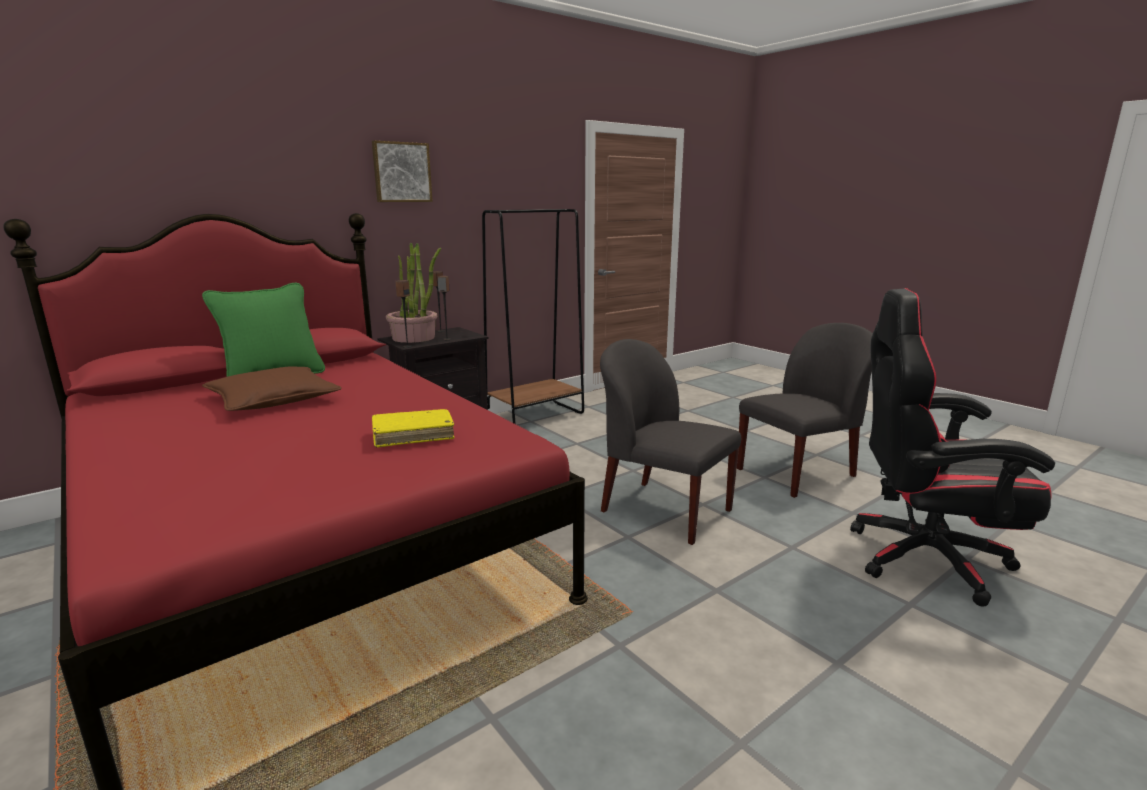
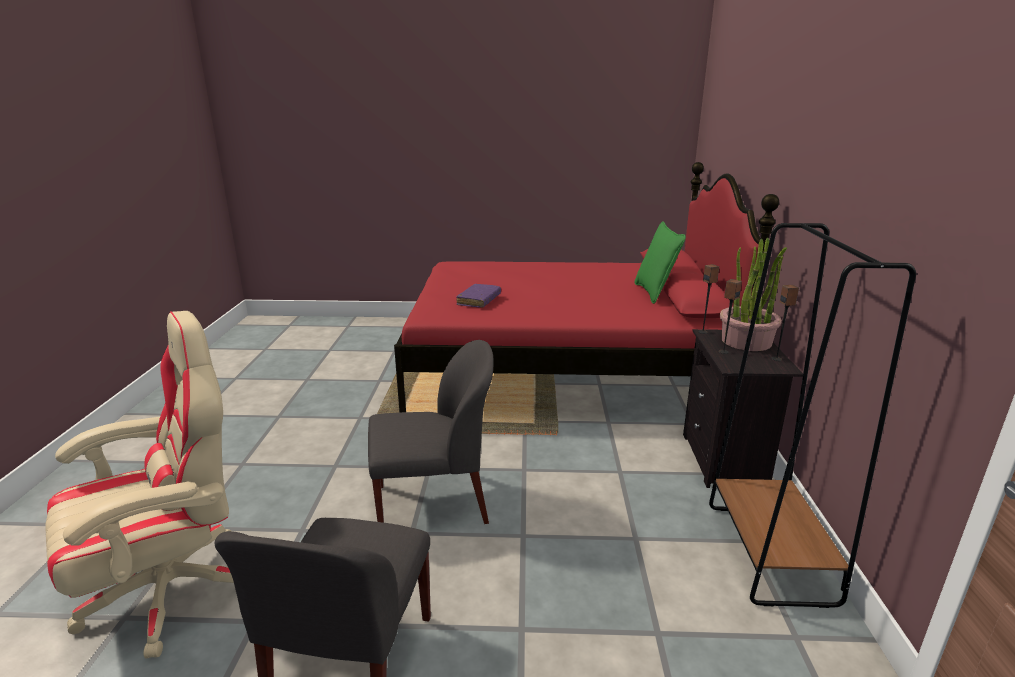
camera: 130 degrees right, 5 degrees up
(273, 399) = (598, 288): brown pillow -> none
(401, 172) = (819, 155): picture -> none
(413, 435) = (479, 300): yellow book -> purple book
(927, 558) = (170, 591): black office chair -> beige office chair

